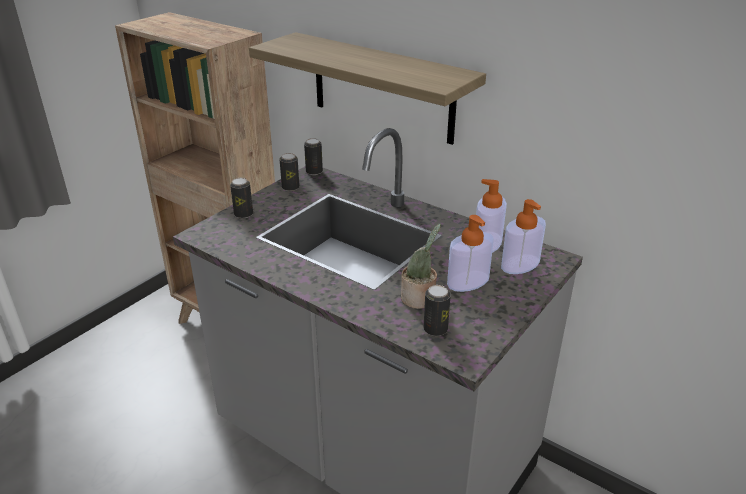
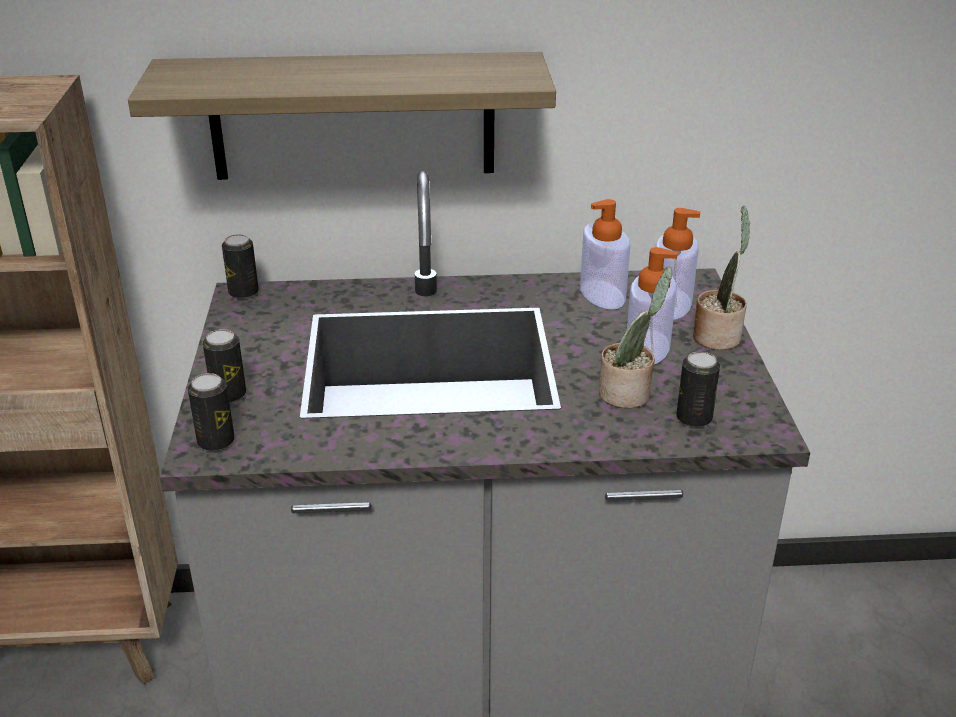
camera: 40 degrees left, 0 degrees up
(290, 187) = (242, 328): can -> can (216, 442)
(521, 294) = (718, 336): none -> potted plant

